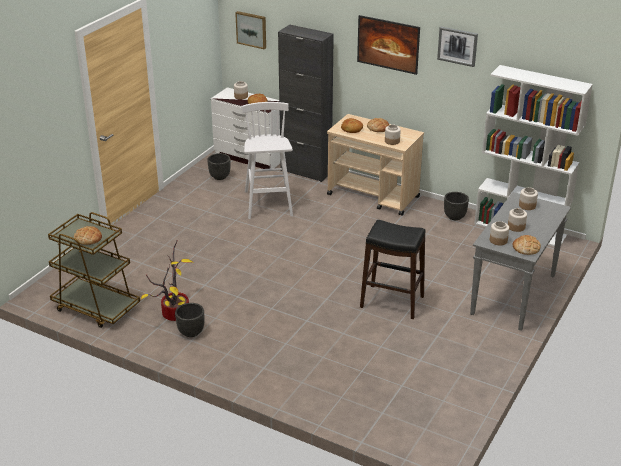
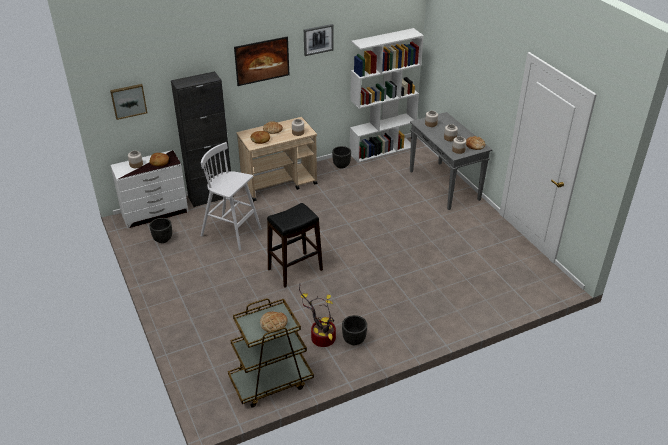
camera: 55 degrees left, 5 degrees up
(391, 302) = (407, 233): black stool -> black stool (295, 270)

